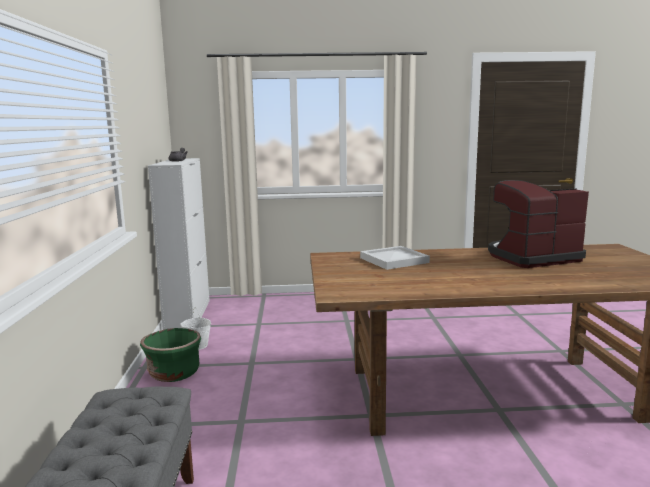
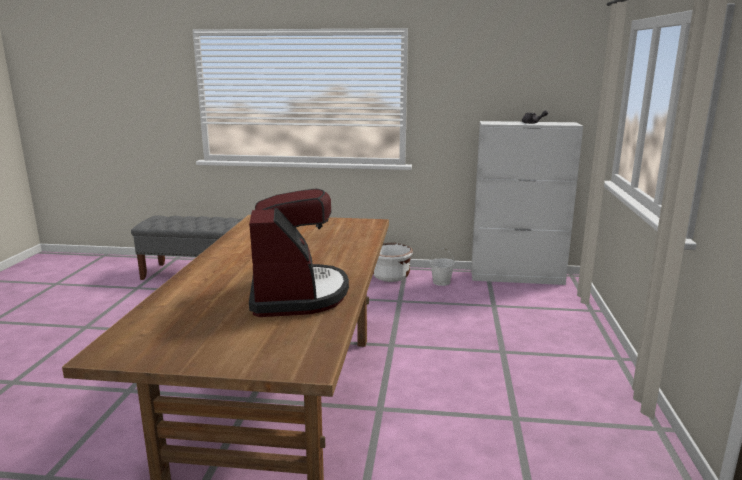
camera: 100 degrees right, 5 degrees up
(174, 373) = (390, 277): green planter -> white planter
(395, 260) = (336, 240): white tray -> none

